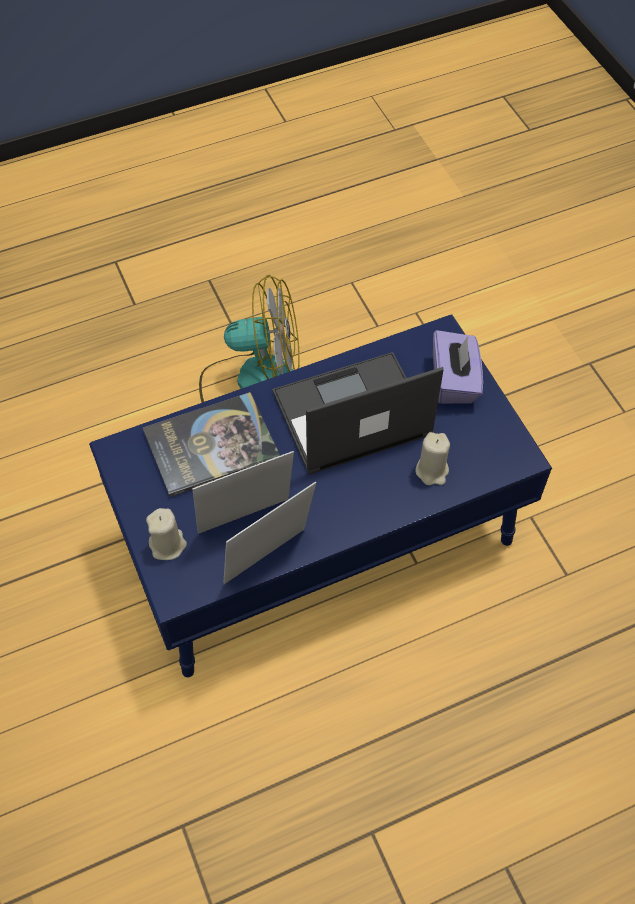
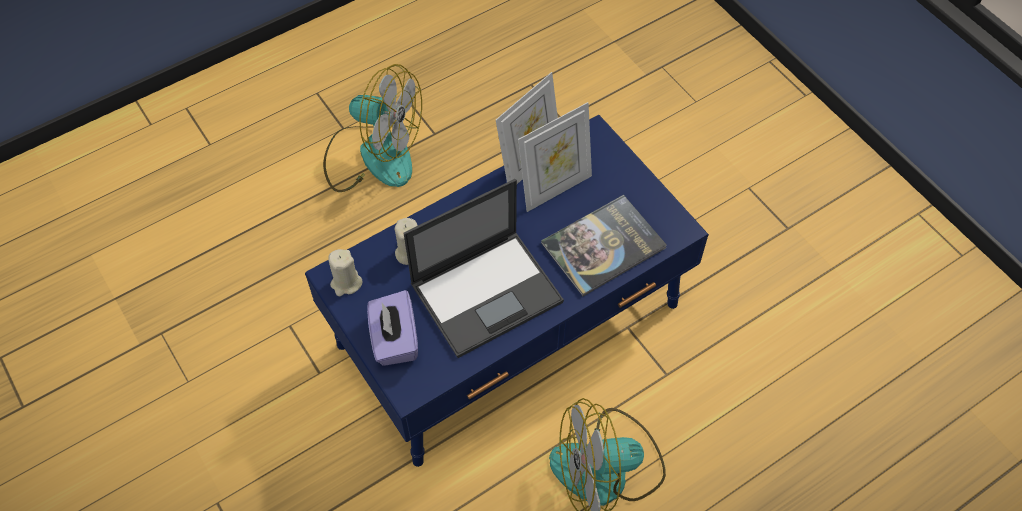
camera: 170 degrees right, 0 degrees up
(168, 545) = (611, 164): beige candle -> beige candle (346, 283)
(462, 808) = (373, 155): none -> fan

